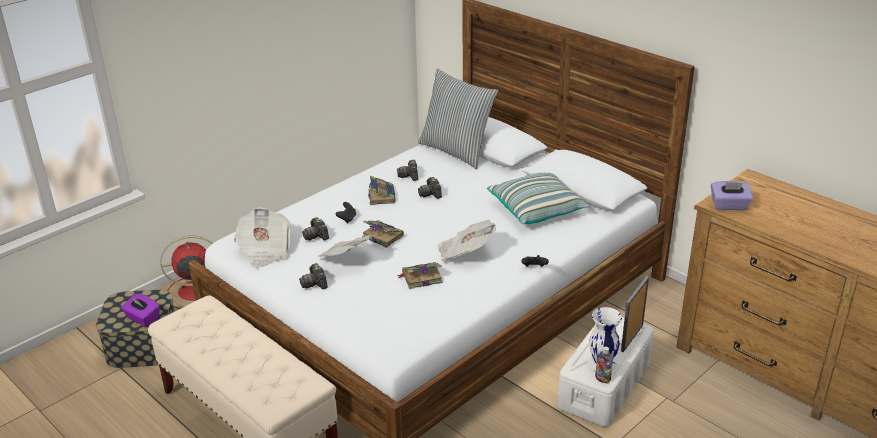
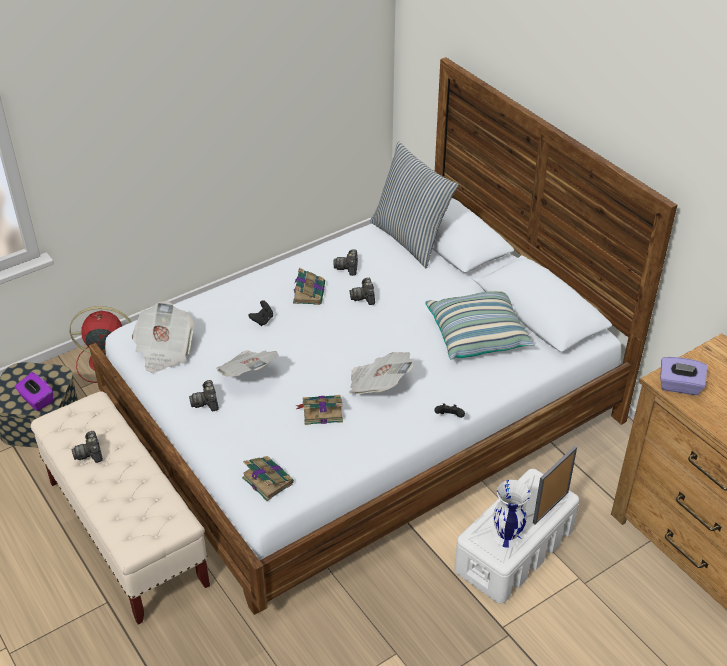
camera: 10 degrees right, 10 degrees up
(316, 236) = (223, 339): camera -> camera (90, 453)
(382, 236) = (294, 349): book -> book (267, 480)
(602, 379) = (501, 556): bottle -> none

